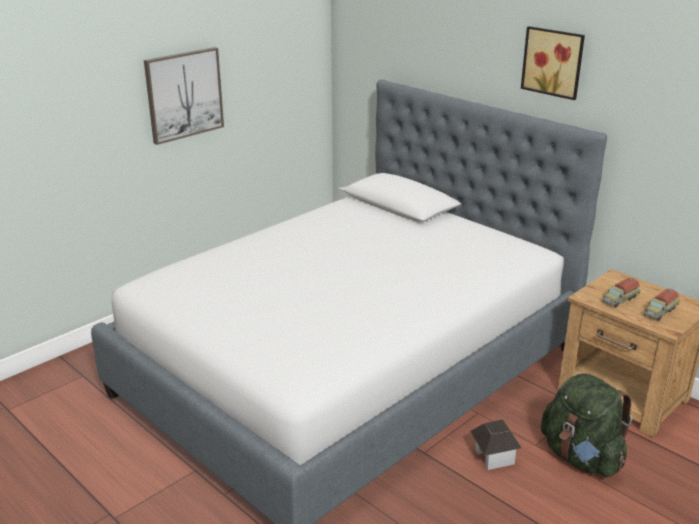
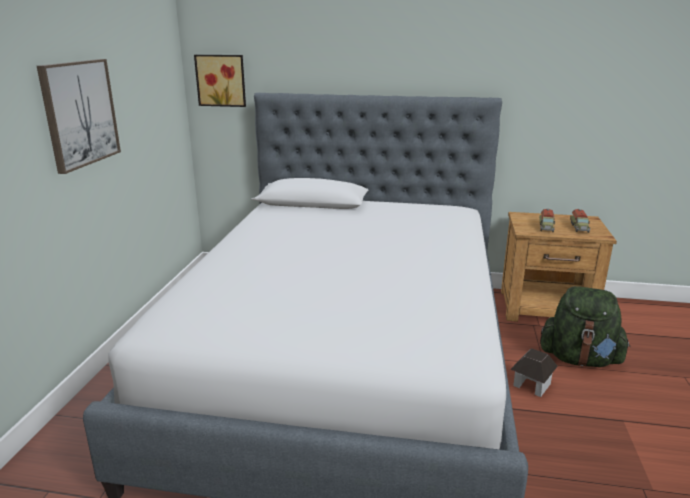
camera: 35 degrees left, 5 degrees down
(554, 62) = (440, 47): picture -> picture (221, 80)

